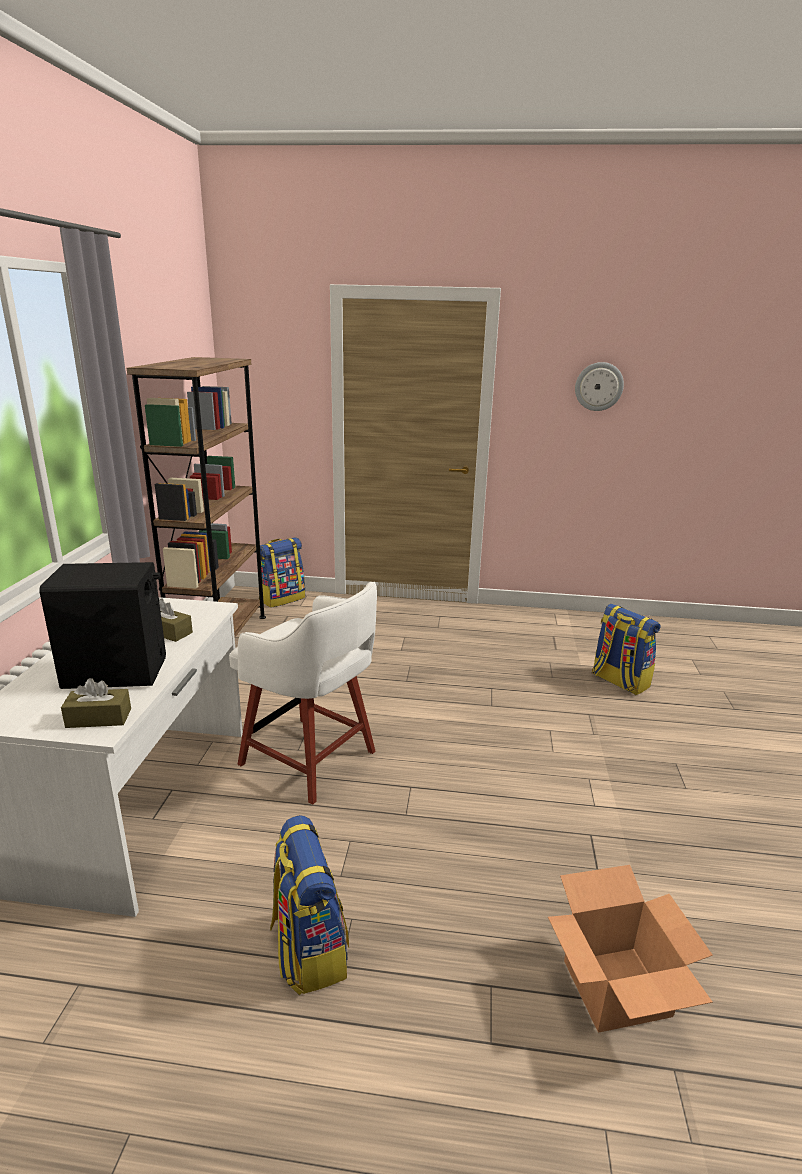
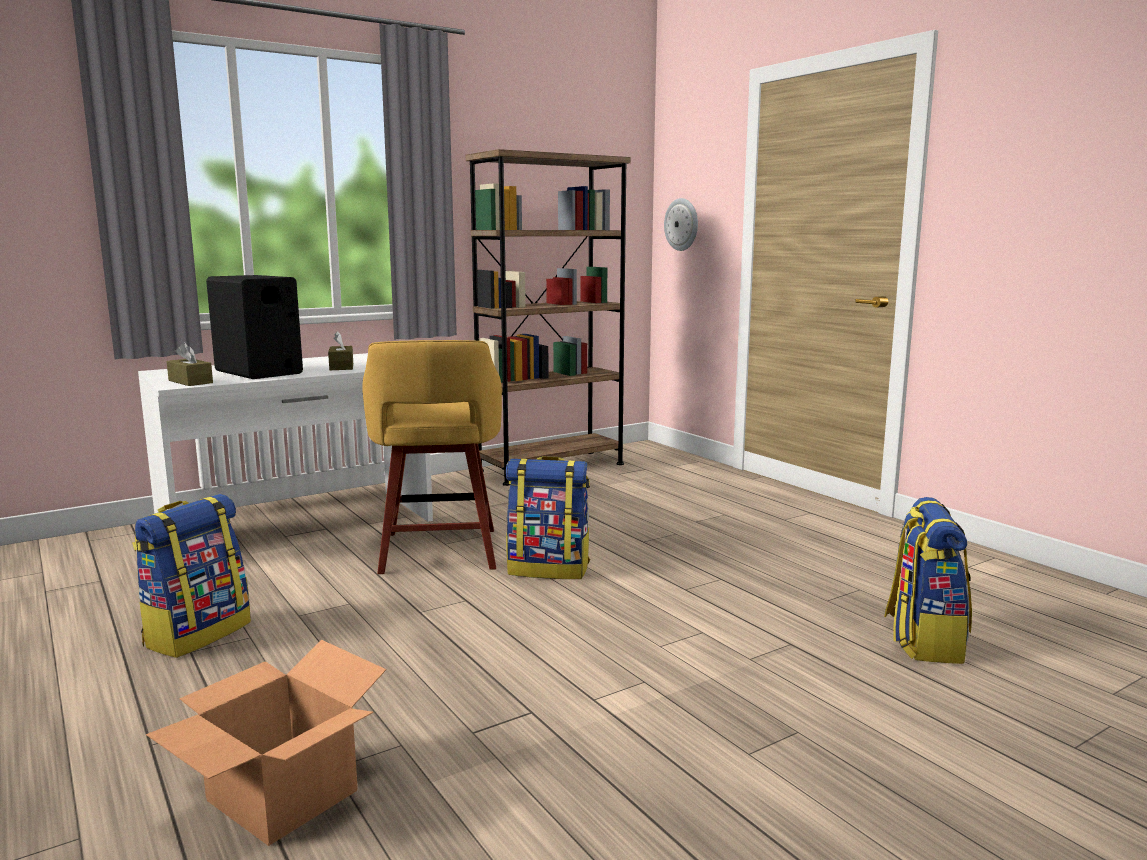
camera: 50 degrees right, 10 degrees down
(282, 598) = (669, 457): backpack -> backpack (549, 569)
(311, 760) = (438, 552): white stool -> yellow stool
(598, 386) = (1083, 159): wall clock -> wall clock (682, 224)

